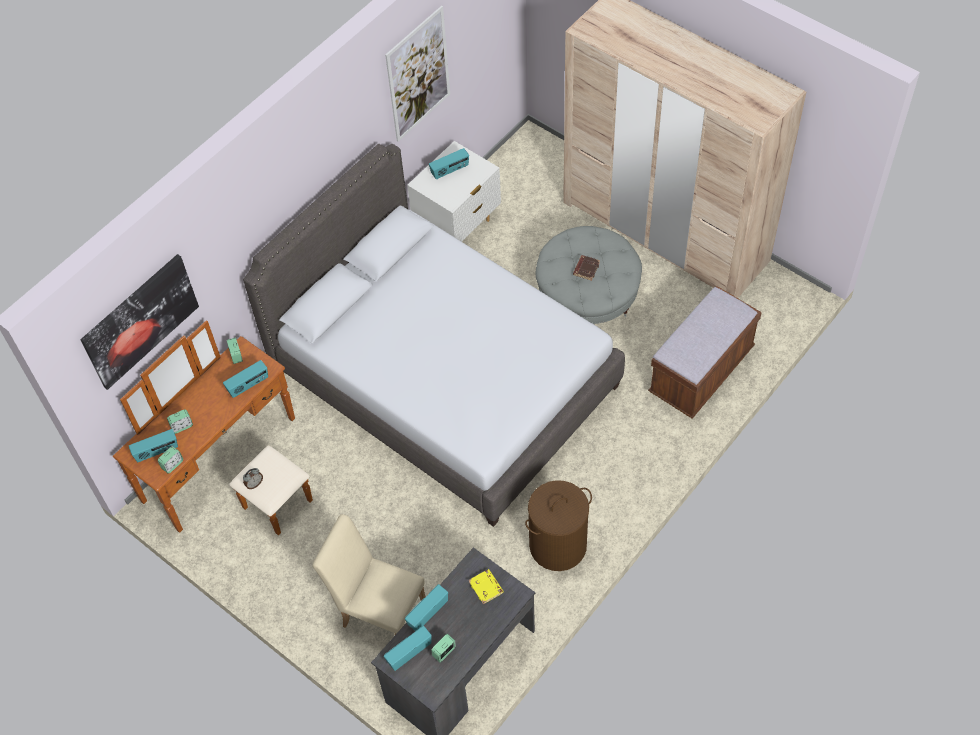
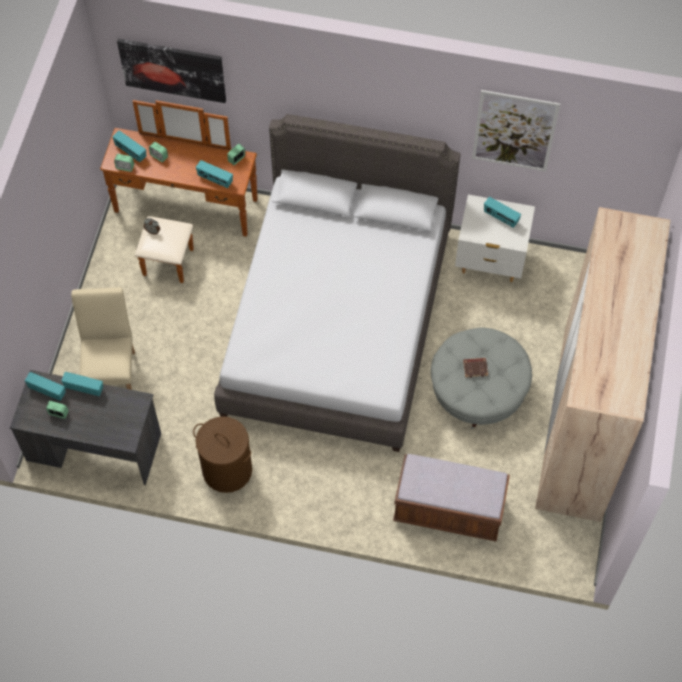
camera: 60 degrees right, 5 degrees up
(486, 587) = (123, 418): yellow book -> none

